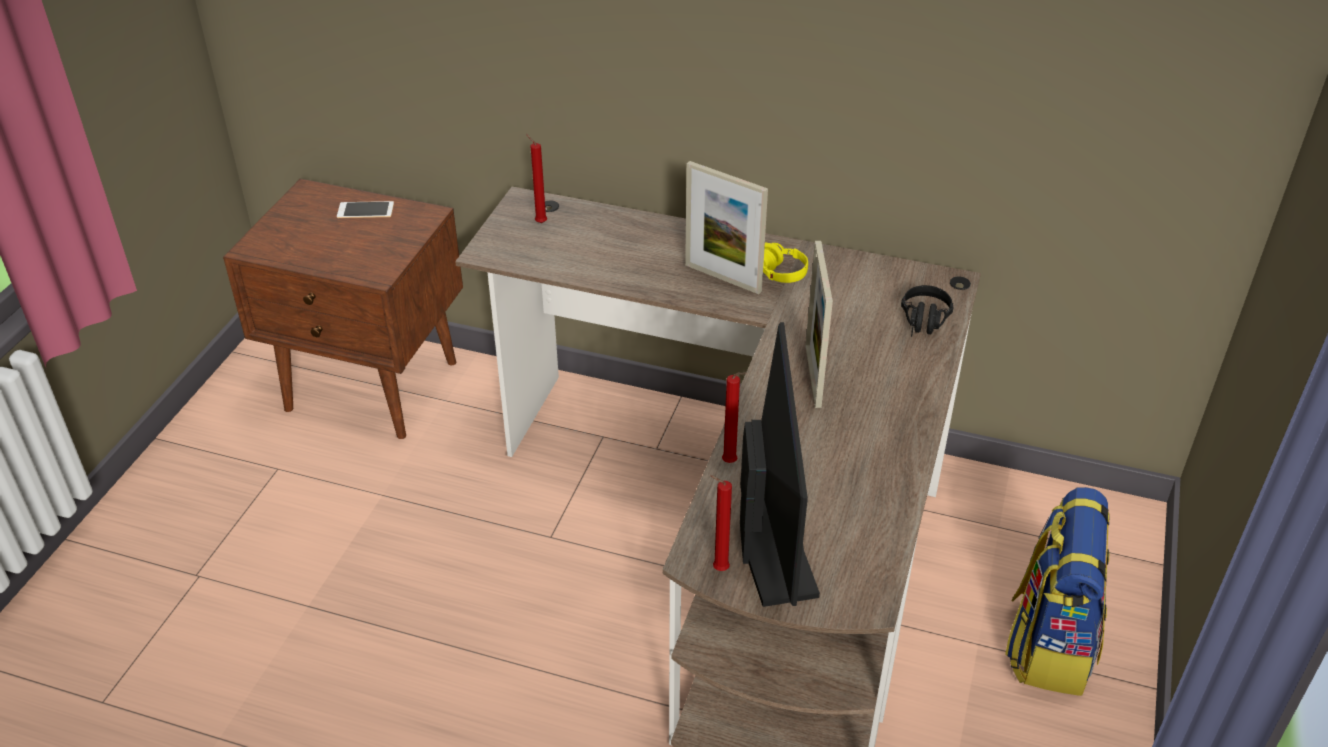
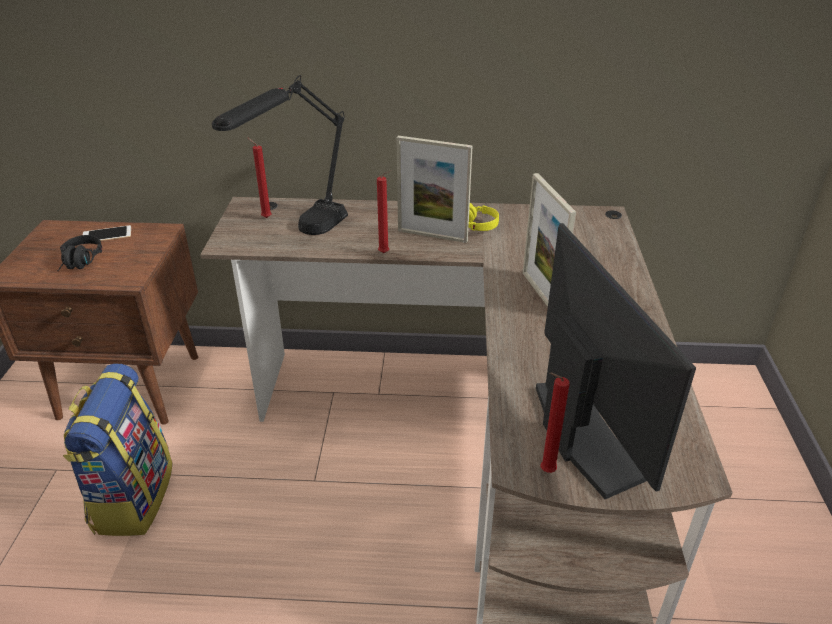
camera: 15 degrees left, 5 degrees down
(571, 257) = (300, 238): none -> black table lamp
(731, 463) = (509, 374): red candle -> red candle (385, 253)
(924, 324) = (604, 245): black headphones -> black headphones (80, 263)
(1048, 643) = (732, 484): backpack -> backpack (132, 497)

